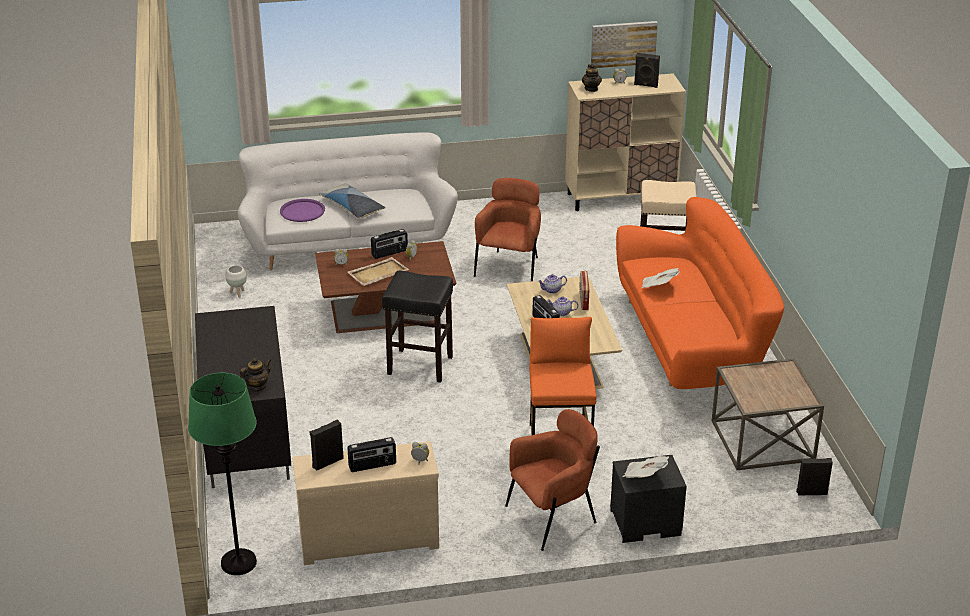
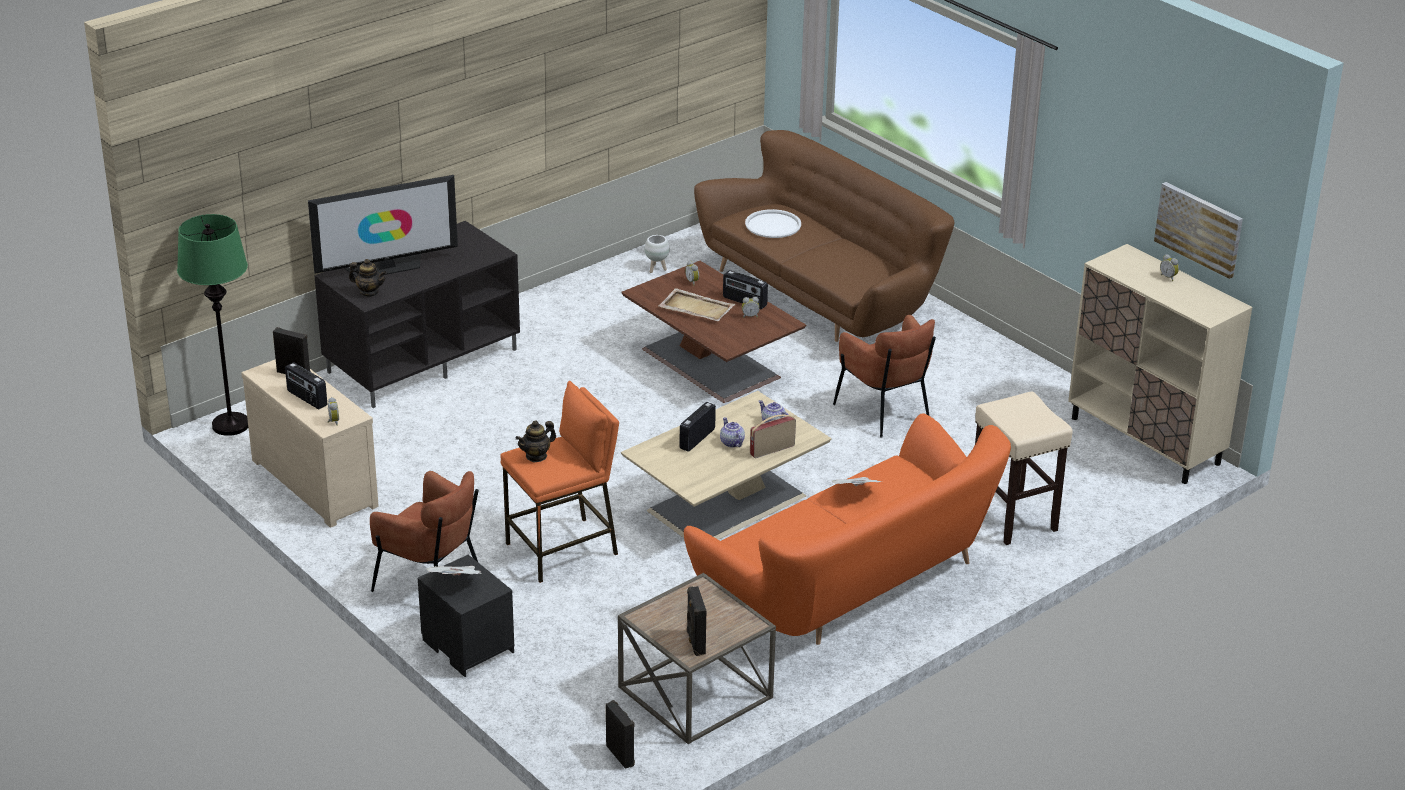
camera: 60 degrees right, 0 degrees up
(226, 368) = (386, 267): none -> television
(302, 211) = (773, 225): purple tray -> white tray
(348, 243) = (822, 296): white sofa -> brown sofa
(352, 207) = (816, 250): pillow -> none
(419, 365) = (629, 416): black stool -> none
(510, 268) = (886, 412): brown armchair -> brown armchair turned 75 degrees clockwise
(591, 89) = (1125, 263): teapot -> teapot (536, 456)
(645, 85) = (1187, 296): black speaker -> black speaker (695, 643)

